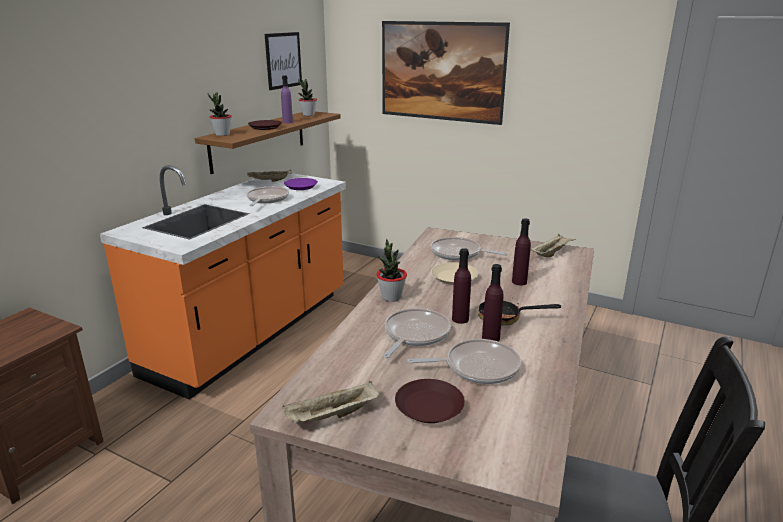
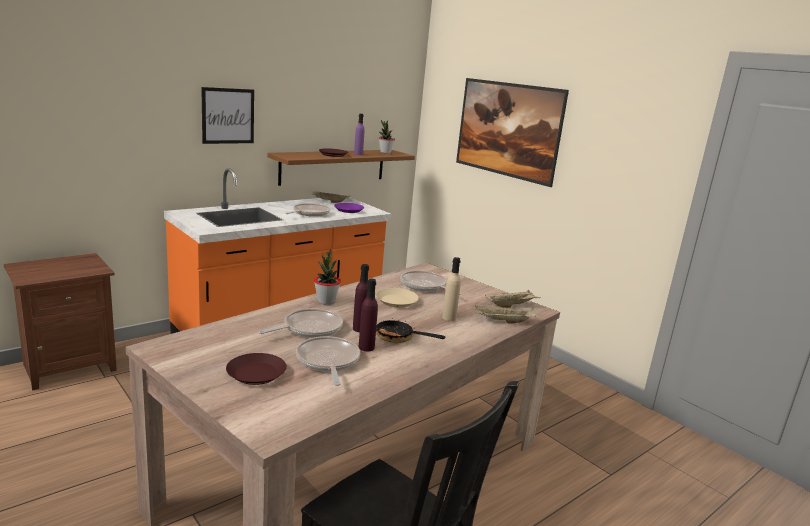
camera: 20 degrees right, 5 degrees down
(222, 134) = (291, 154): potted plant -> none
(283, 60) = (371, 102): picture -> picture (228, 116)
(332, 416) = (182, 358): beige tray -> beige tray (503, 321)
(477, 367) = (328, 361): frying pan -> frying pan turned 120 degrees counterclockwise
(519, 282) = (449, 318): purple bottle -> beige bottle

